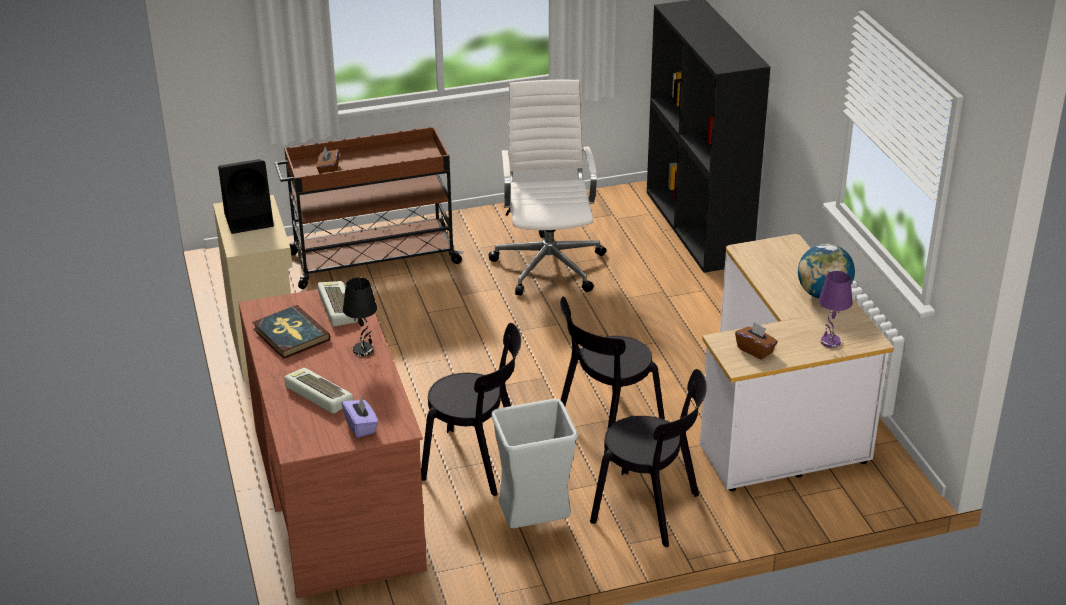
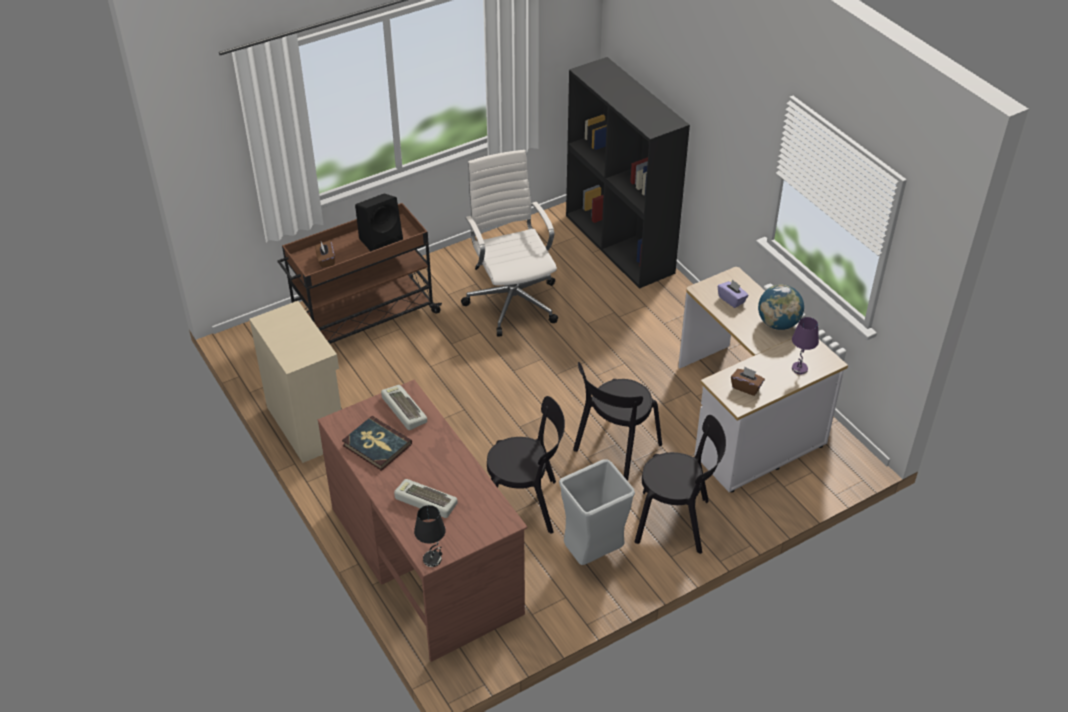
camera: 15 degrees left, 10 degrees up
(250, 219) = (289, 330): black speaker -> black speaker (382, 241)
(361, 426) = (474, 526): purple tissue box -> purple tissue box (731, 300)
(364, 350) = (444, 449): black table lamp -> black table lamp (433, 559)

